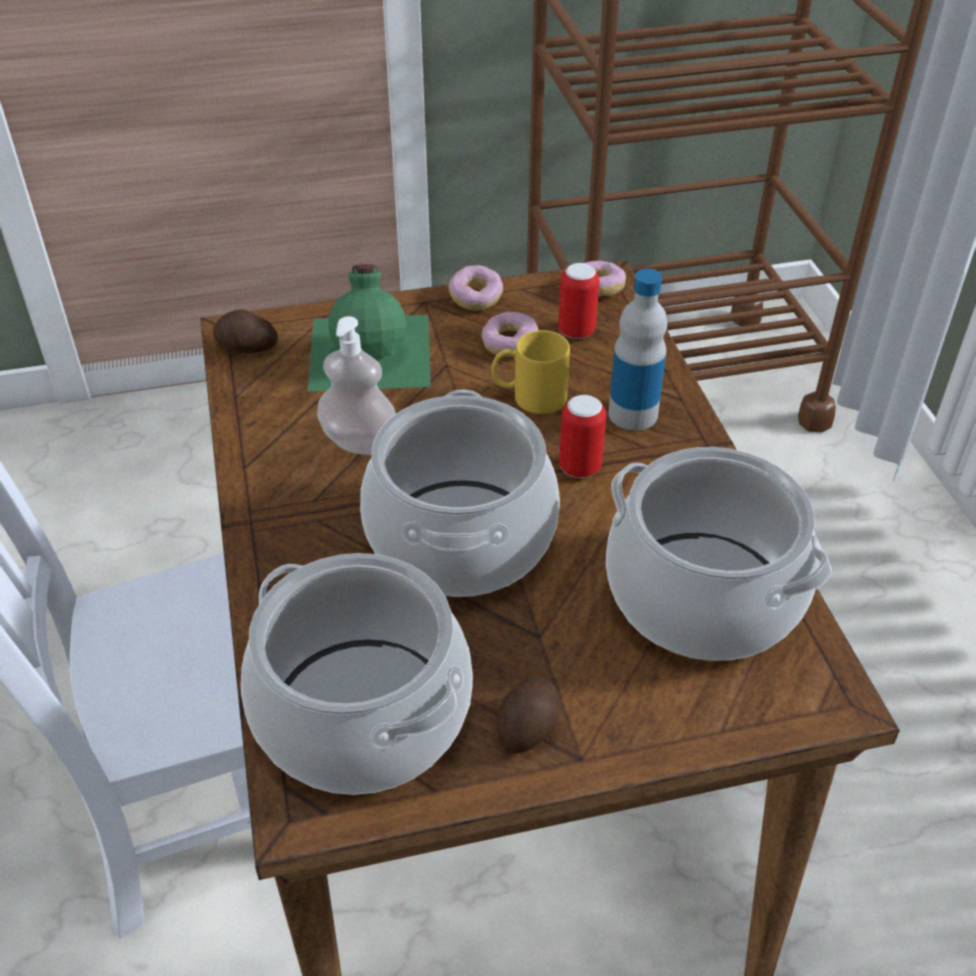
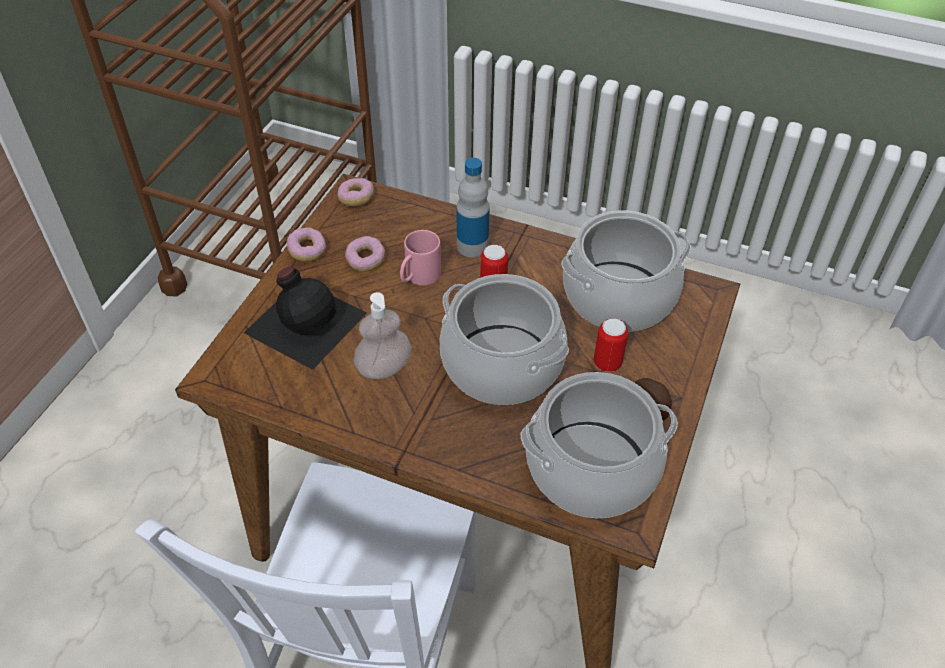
camera: 55 degrees left, 5 degrees up
(246, 348) = (237, 379): potato -> none
(372, 350) = (305, 321): green bottle -> black bottle
(529, 397) = (418, 277): yellow mug -> pink mug
(576, 331) = (383, 228): can -> can (607, 363)

